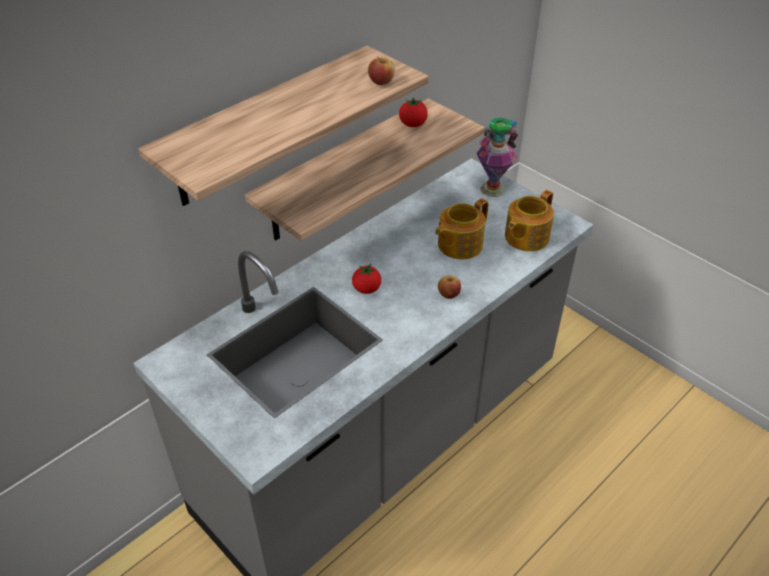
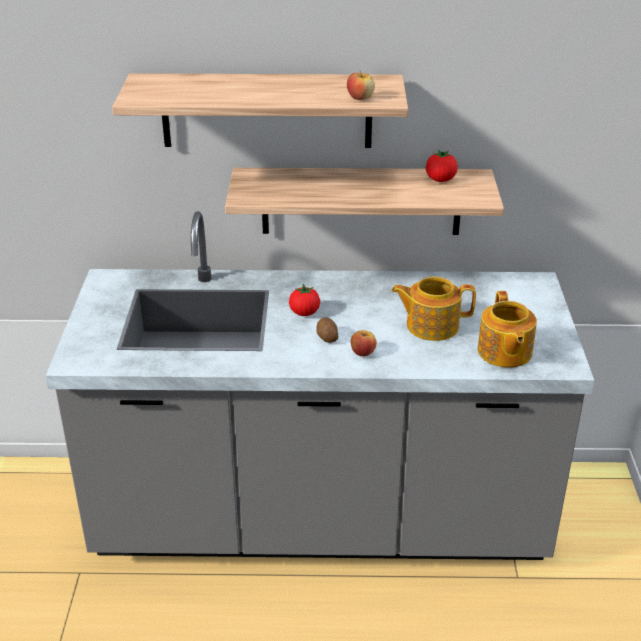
camera: 45 degrees right, 10 degrees down
(410, 299) = (327, 337): none -> potato
(492, 189) = (535, 303): vase -> none
(525, 237) = (504, 352): teapot -> teapot turned 90 degrees counterclockwise

